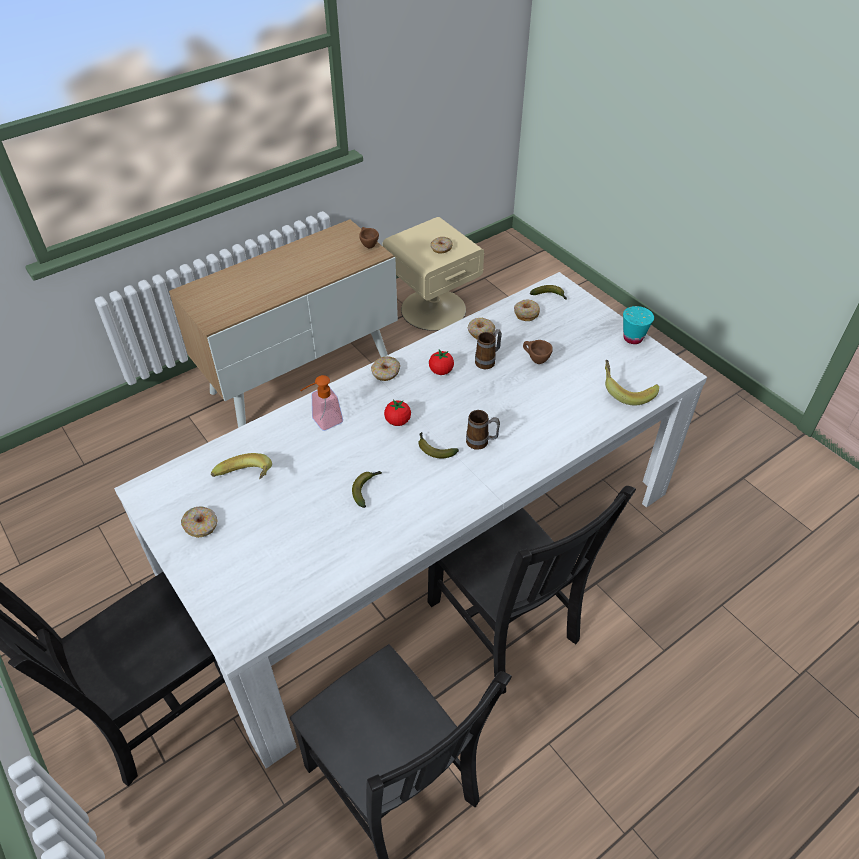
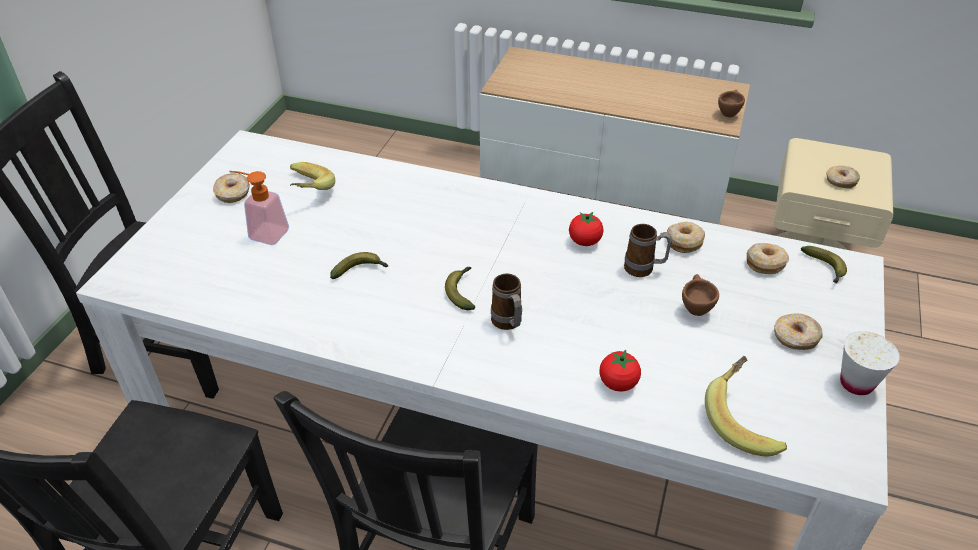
camera: 55 degrees right, 5 degrees down
(322, 422) = (423, 199): soap dispenser -> soap dispenser (263, 233)
(386, 373) = (536, 205): donut -> donut (795, 338)
(398, 421) = (476, 246): tomato -> tomato (618, 383)
(633, 338) = (856, 383): turquoise cup -> white cup

